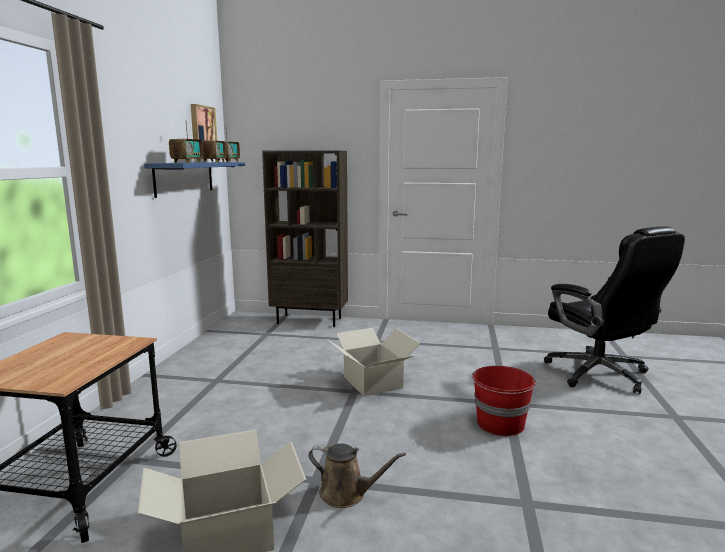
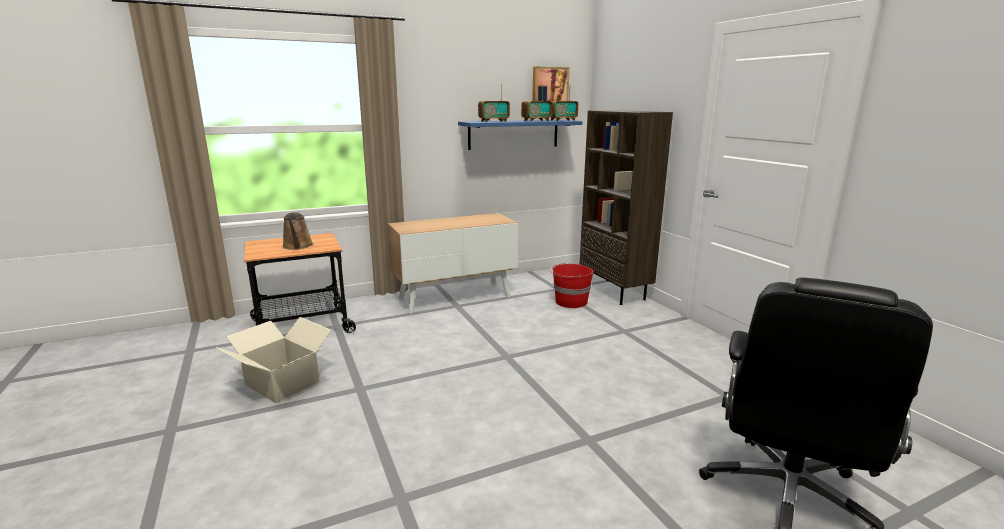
camera: 55 degrees right, 5 degrees up
(194, 375) = (455, 297): none -> cabinet
(347, 494) = (351, 406): brown watering can -> brown watering can (297, 246)
(373, 382) = (535, 358): cardboard box -> none
(500, 424) = (535, 447): red bucket -> red bucket (570, 302)

